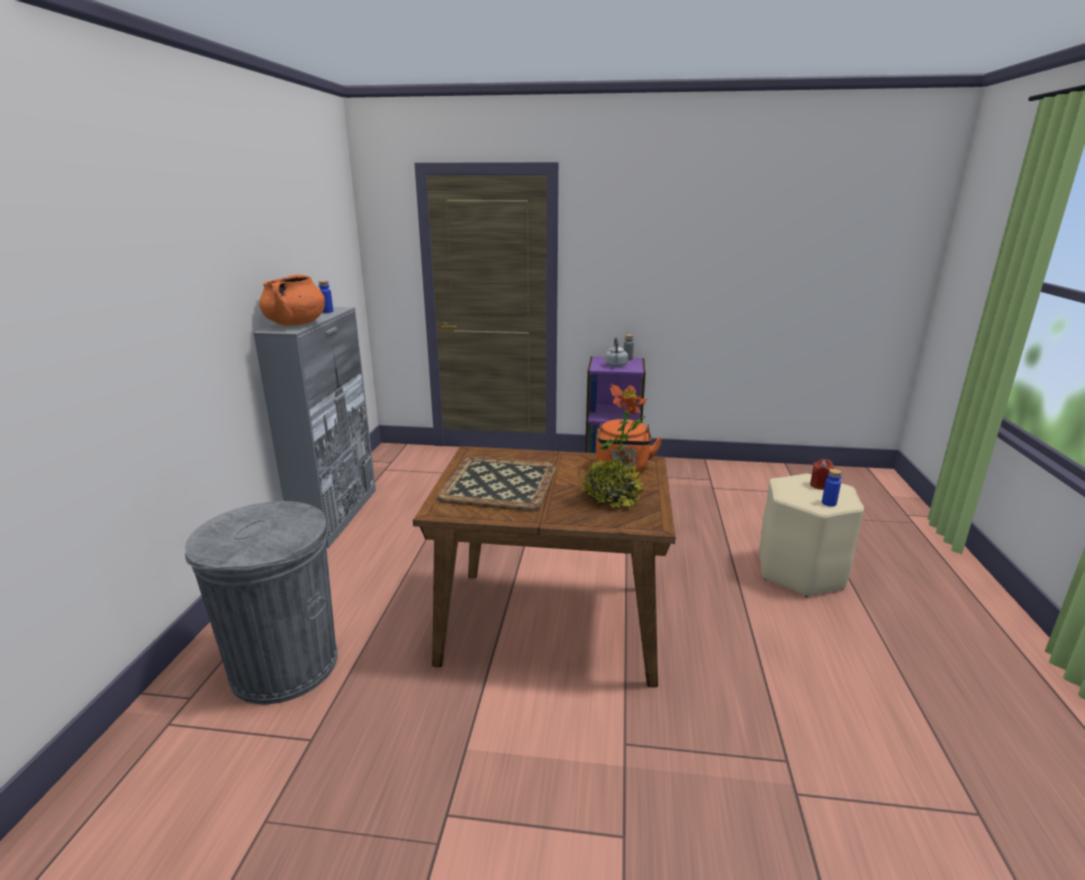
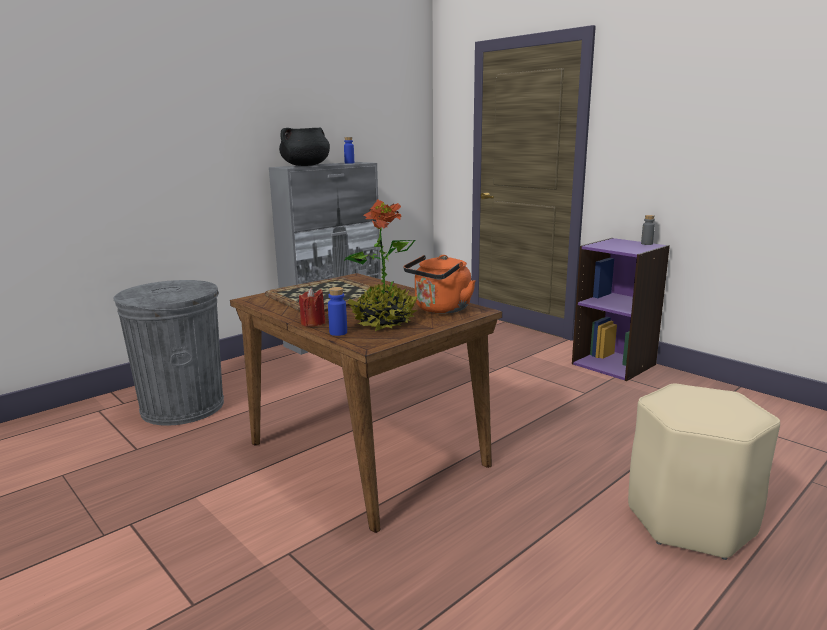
camera: 40 degrees right, 5 degrees down
(295, 324) = (305, 165): orange cooking pot -> black cooking pot
(616, 366) = (619, 246): grey kettle -> none
(820, 485) = (725, 404): red candle -> red candle (313, 323)
(829, 503) = (699, 420): blue bottle -> blue bottle (338, 333)

